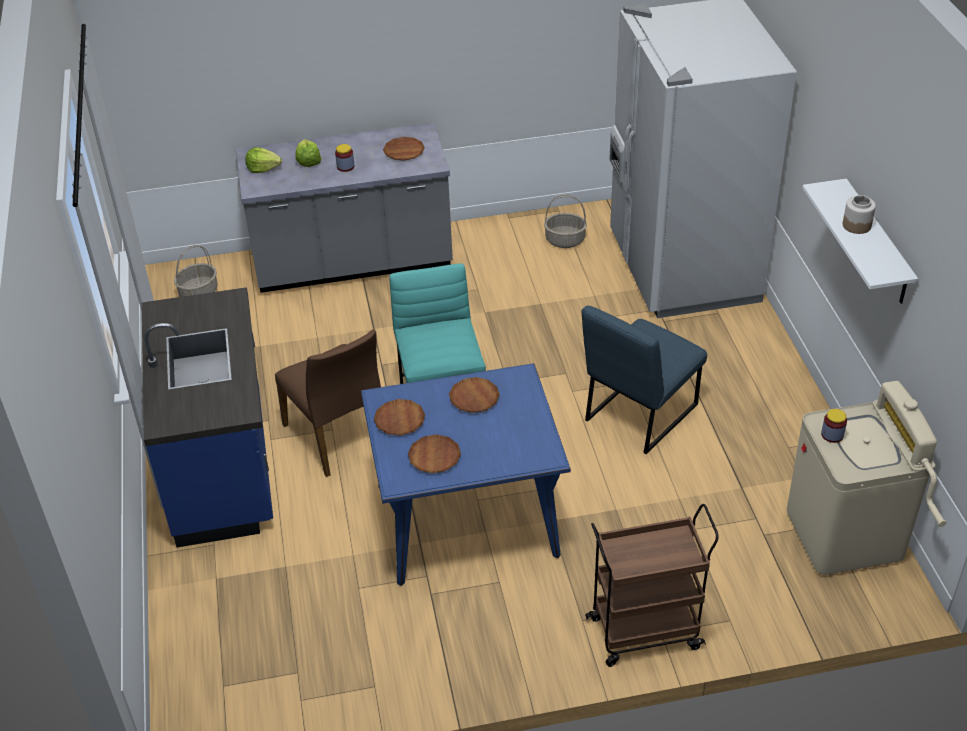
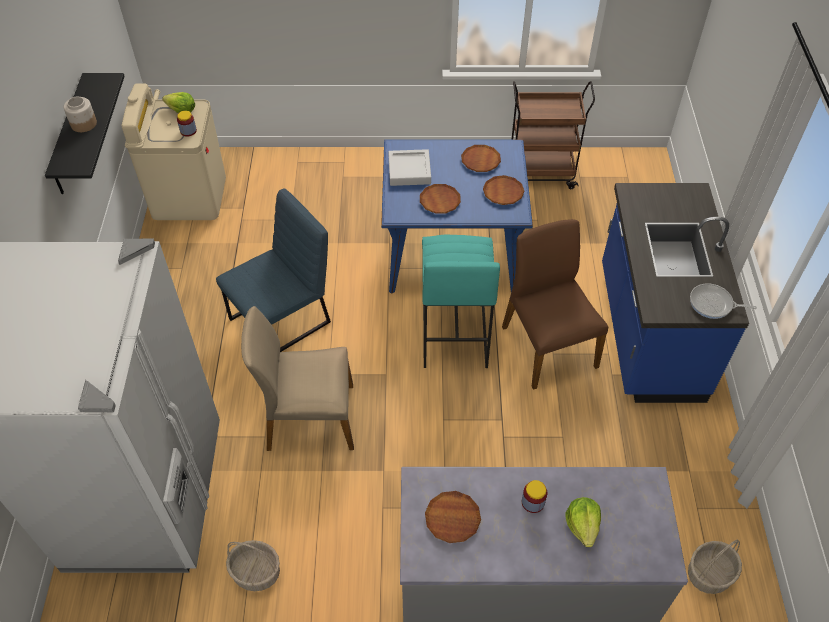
camera: 170 degrees left, 10 degrees up
(173, 312) = (713, 304): none -> frying pan
(263, 168) = (643, 523): lettuce -> lettuce (181, 110)
(522, 428) = (409, 171): none -> grey tray
(568, 336) = (309, 418): none -> beige chair
(643, 633) = (355, 163): brown cart -> brown cart (541, 175)
(877, 243) = (70, 136): white shelf -> black shelf

